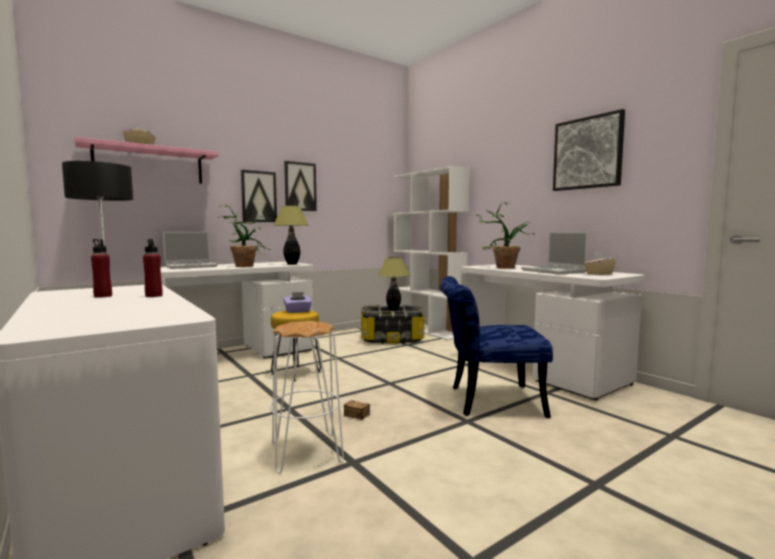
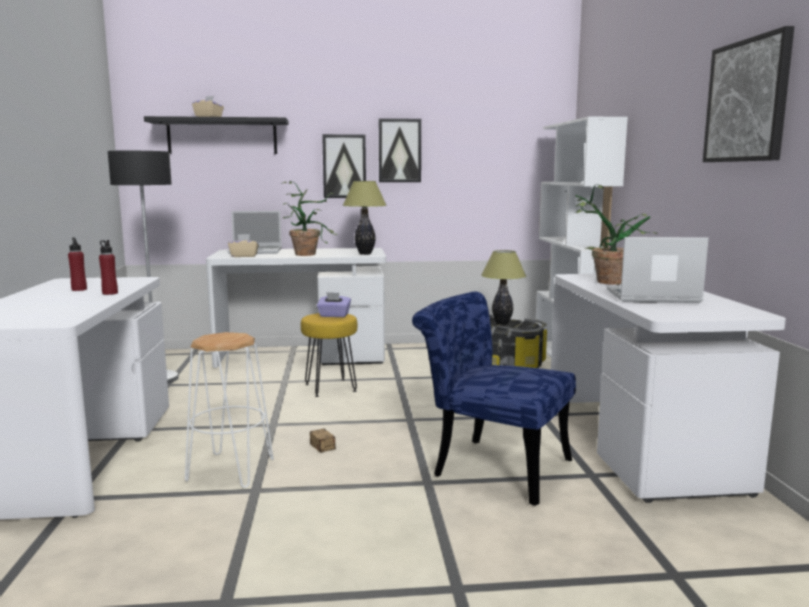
camera: 30 degrees right, 5 degrees up
(149, 165) = (222, 136): pink shelf -> black shelf
(554, 271) = (651, 297): laptop -> laptop turned 90 degrees clockwise
(599, 274) = (701, 310): beige tissue box -> beige tissue box (244, 256)

